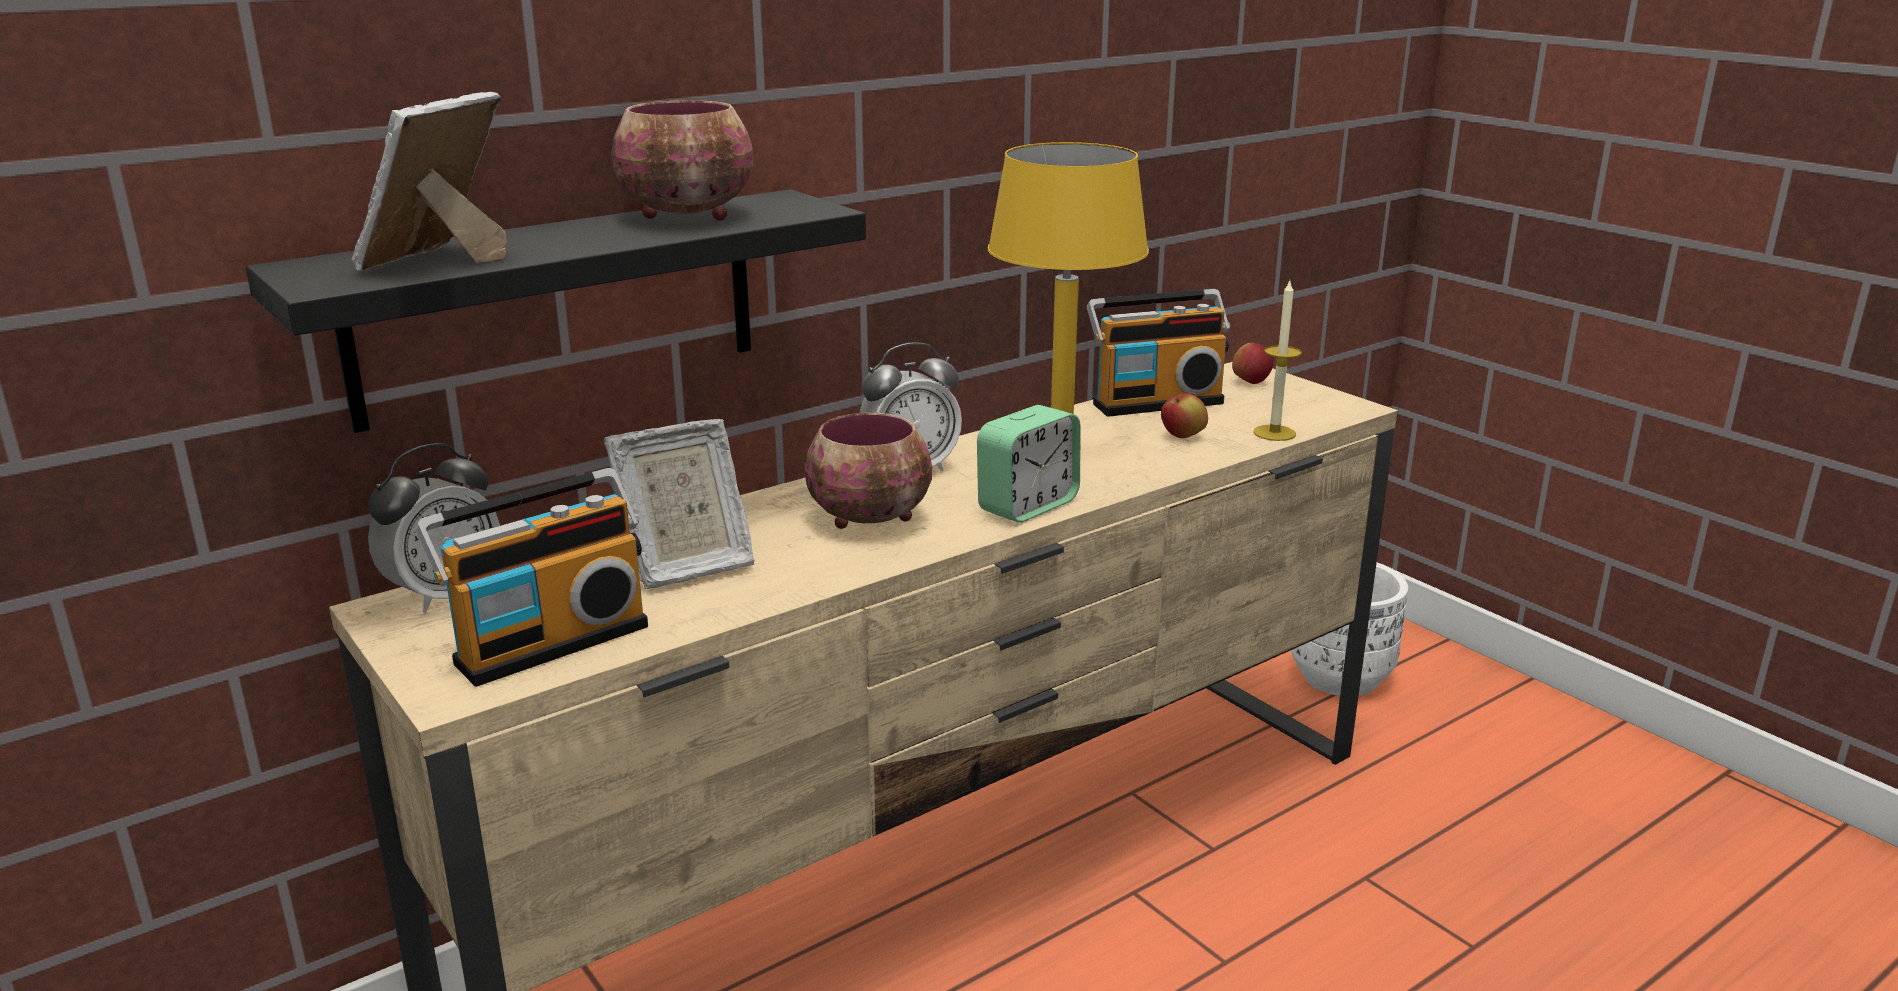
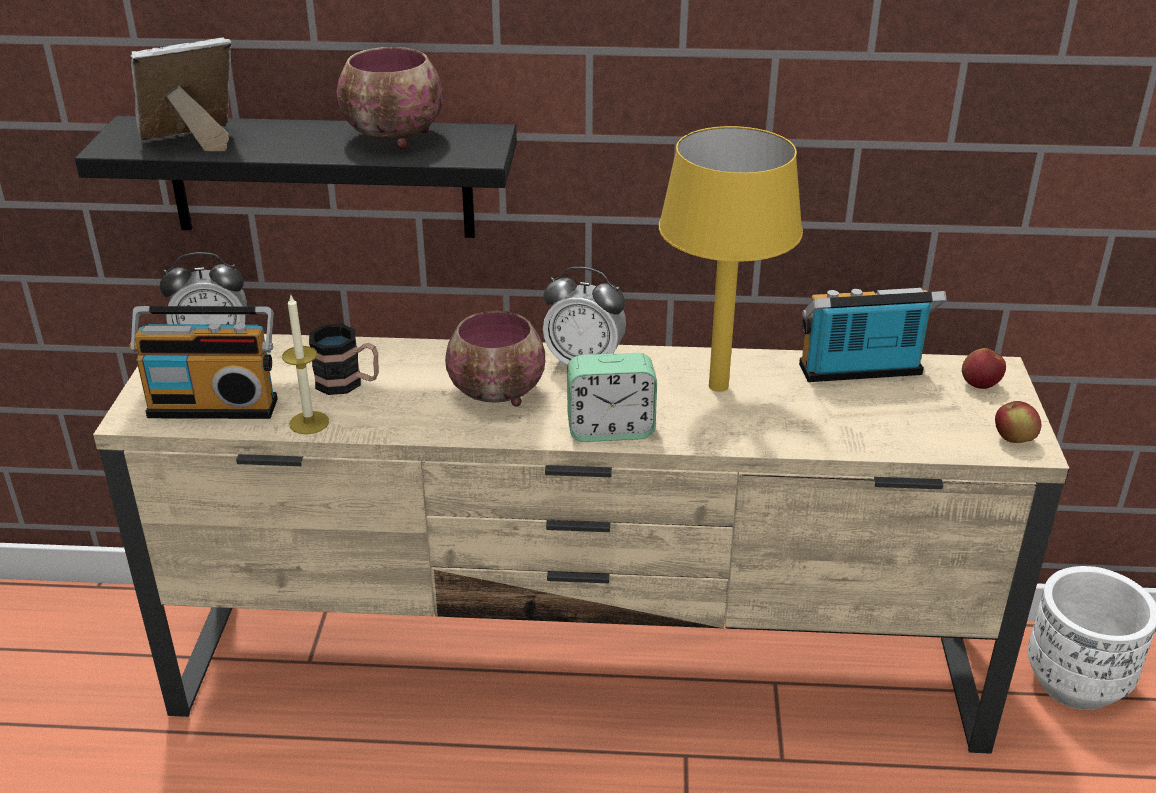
camera: 40 degrees right, 10 degrees up
(686, 566) = (348, 383): picture frame -> mug
(1155, 402) = (862, 373): radio -> radio turned 150 degrees clockwise
(1183, 437) = (825, 416): apple -> apple (1013, 440)
(1274, 433) = (909, 444): candle -> candle (309, 423)

